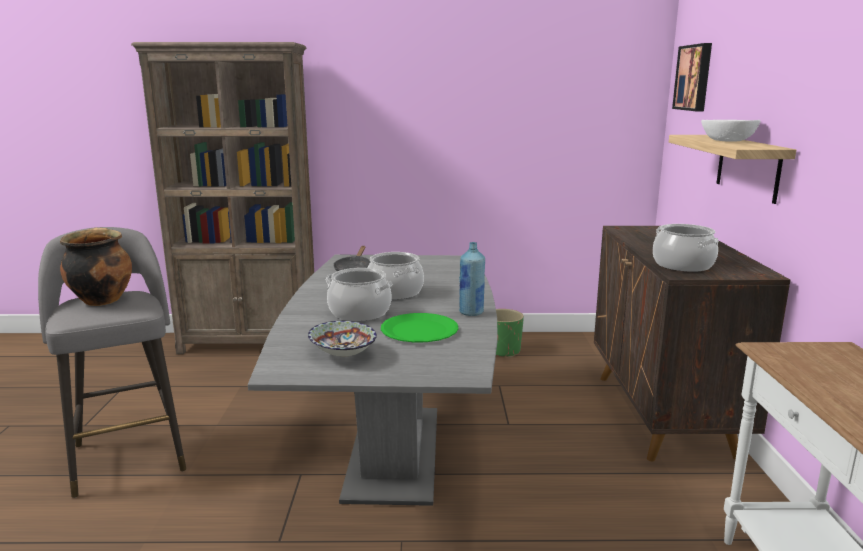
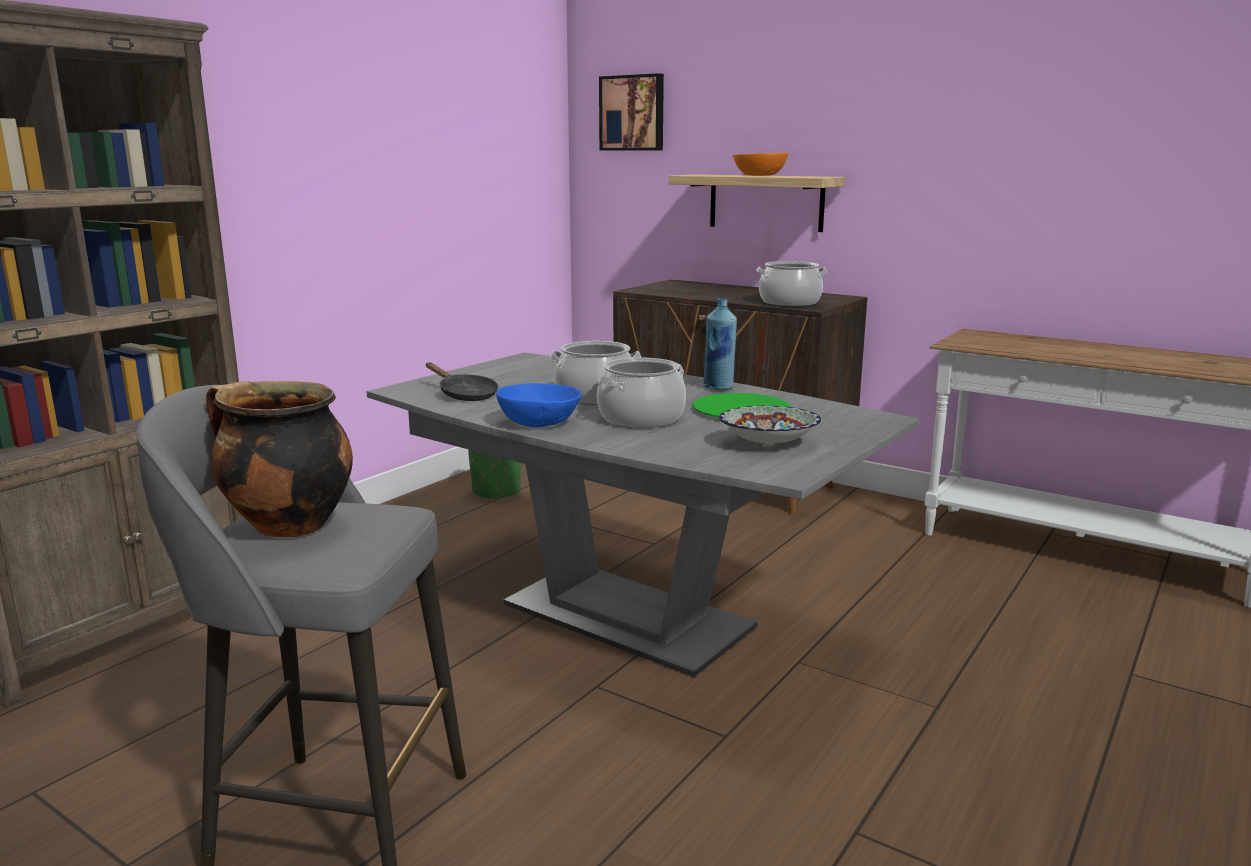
camera: 55 degrees left, 0 degrees up
(318, 295) = (539, 423): none -> blue bowl
(727, 141) = (759, 175): white bowl -> orange bowl

